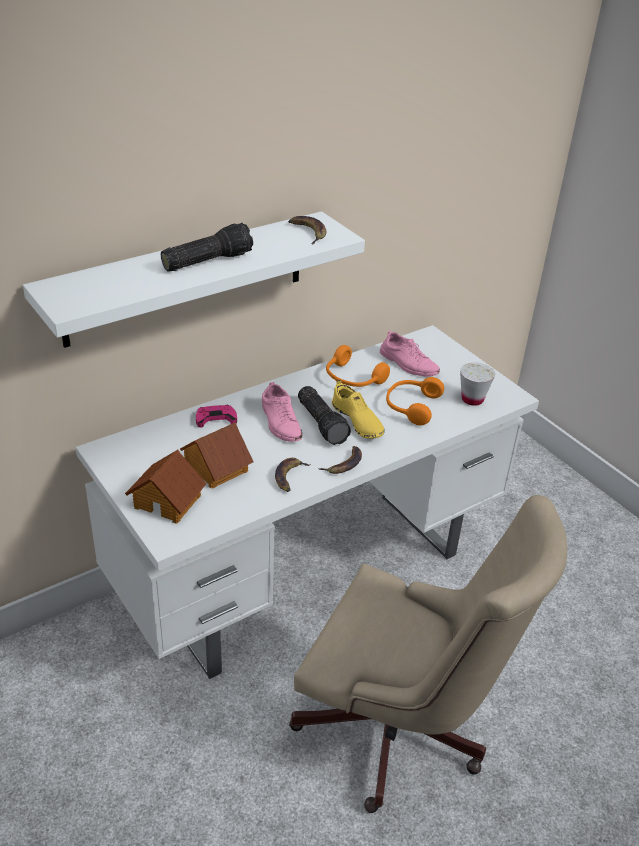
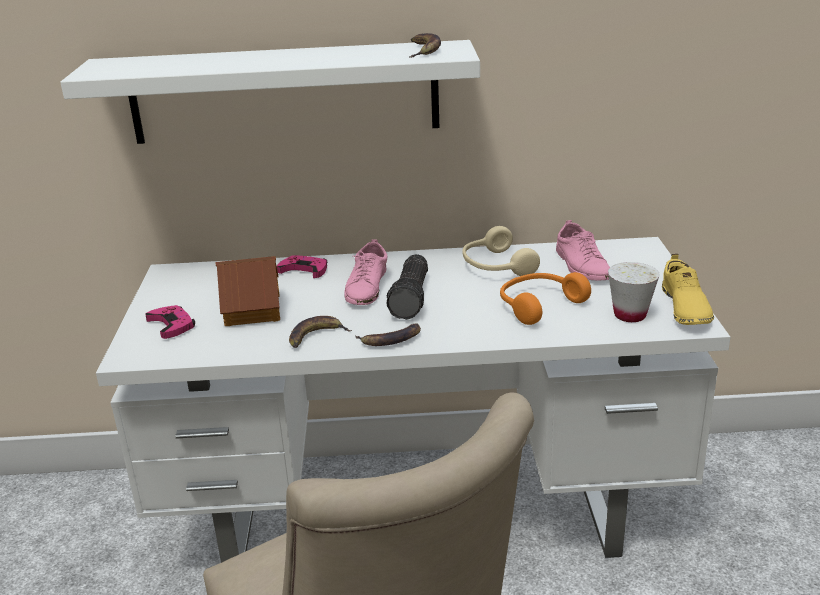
camera: 35 degrees right, 10 degrees down
(168, 500) = (172, 325): toy house -> pink game controller
(207, 260) = (278, 59): flashlight -> none
(352, 379) = (495, 266): orange headphones -> beige headphones
(357, 421) = (454, 304): yellow shoe -> yellow shoe (684, 308)

